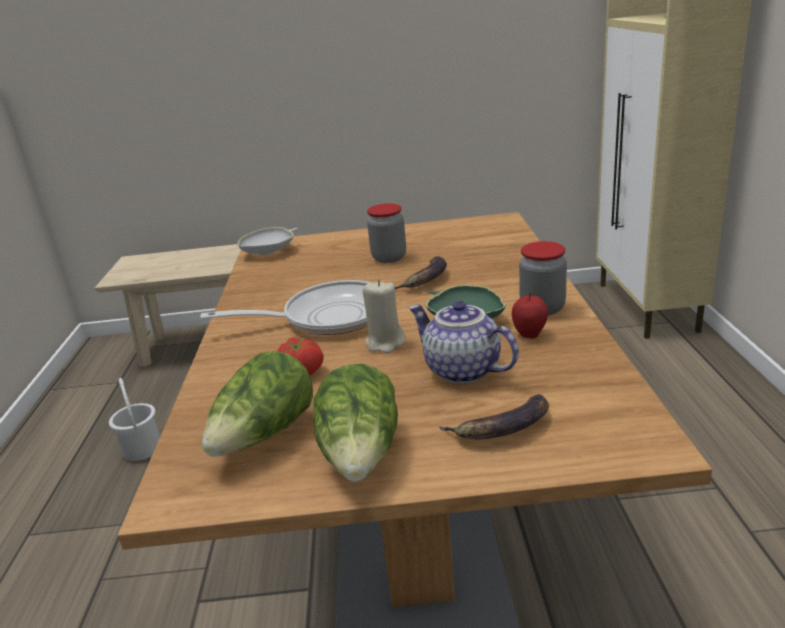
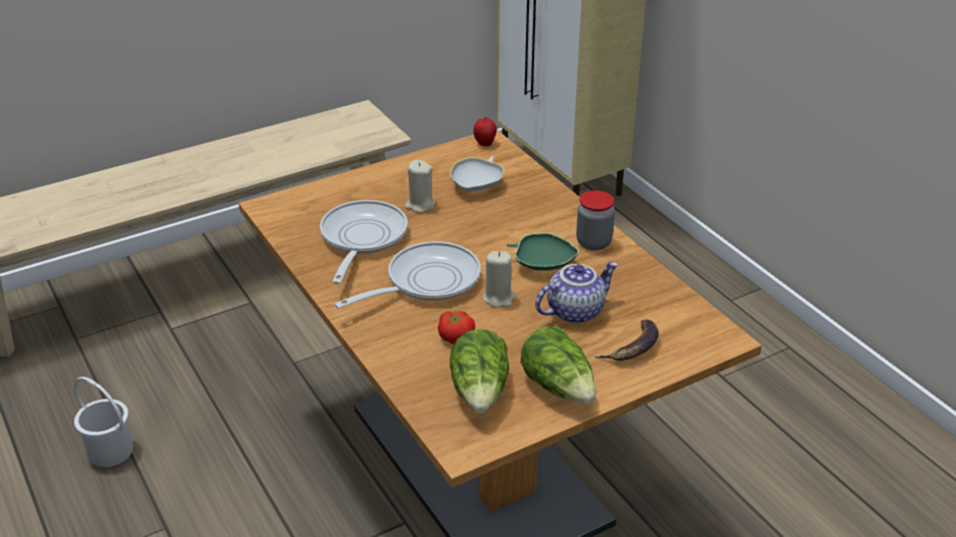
camera: 30 degrees left, 10 degrees up
(270, 251) = (286, 213): white bowl -> white bowl (477, 185)
(308, 276) = (361, 239): none -> frying pan
(389, 257) = (420, 205): jar -> beige candle
(425, 279) = (476, 227): banana -> none
(460, 371) = (575, 311): teapot -> teapot turned 135 degrees clockwise
(529, 334) = (600, 269): apple -> apple (485, 143)

